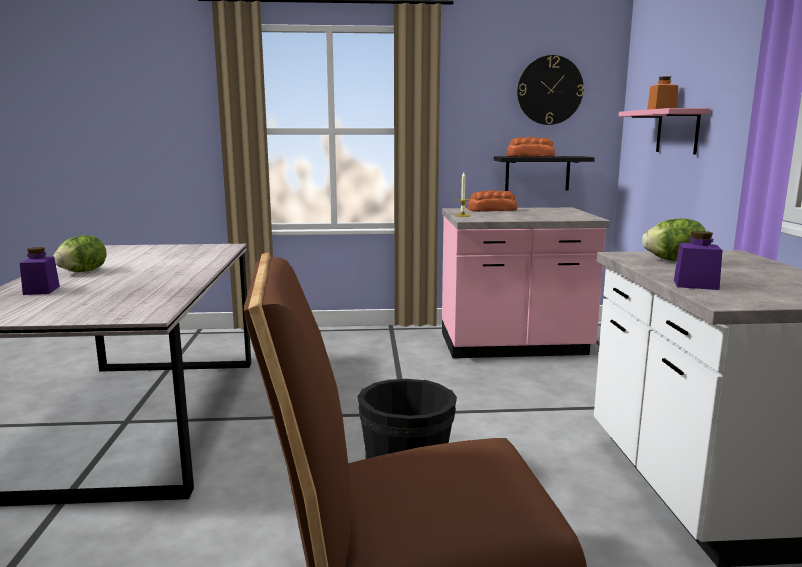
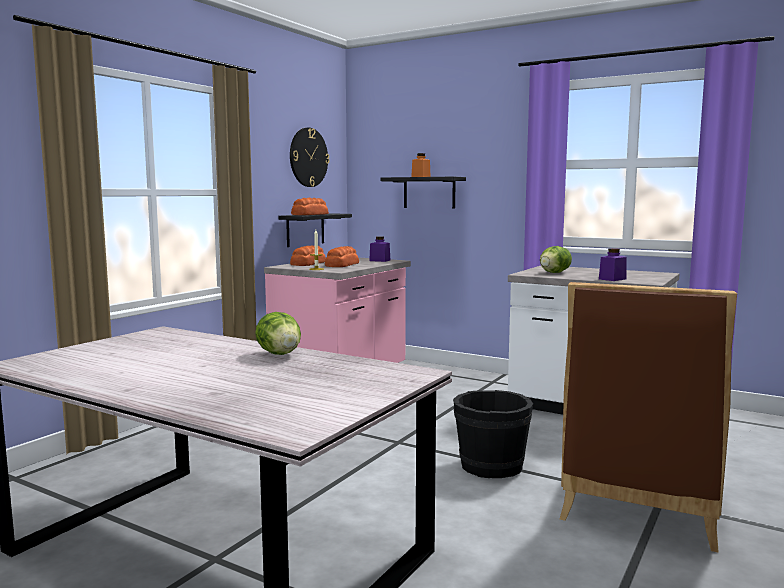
camera: 55 degrees left, 5 degrees down
(41, 290) = (224, 396): purple jar -> purple jar (380, 260)
(82, 271) = (156, 379): lettuce -> lettuce (280, 354)
(509, 215) = (341, 265): none -> bread
(677, 131) = (429, 192): pink shelf -> black shelf

